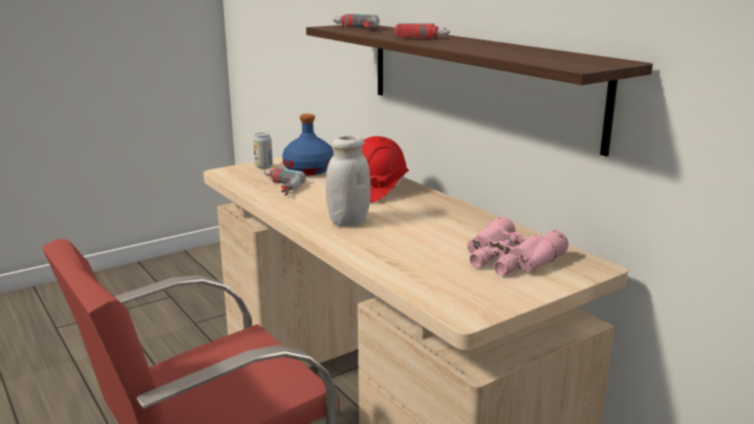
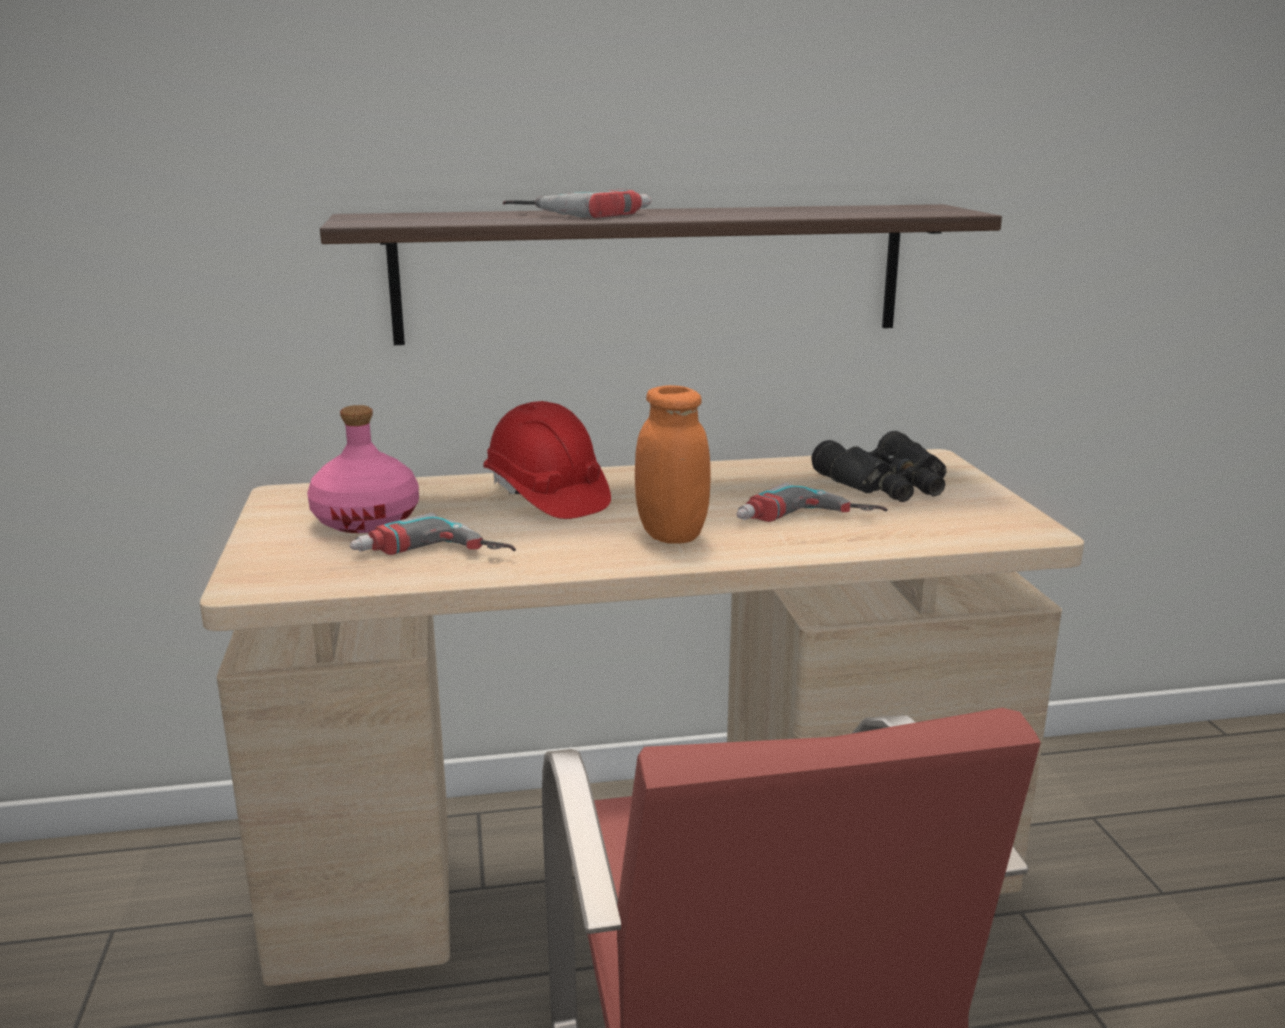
camera: 65 degrees left, 0 degrees up
(263, 166) = (276, 549): can -> none
(309, 170) = (366, 520): blue bottle -> pink bottle
(348, 221) = (671, 535): white jar -> orange jar
(353, 29) = (425, 219): power drill -> power drill (808, 521)
(509, 259) = (888, 484): pink binoculars -> black binoculars

